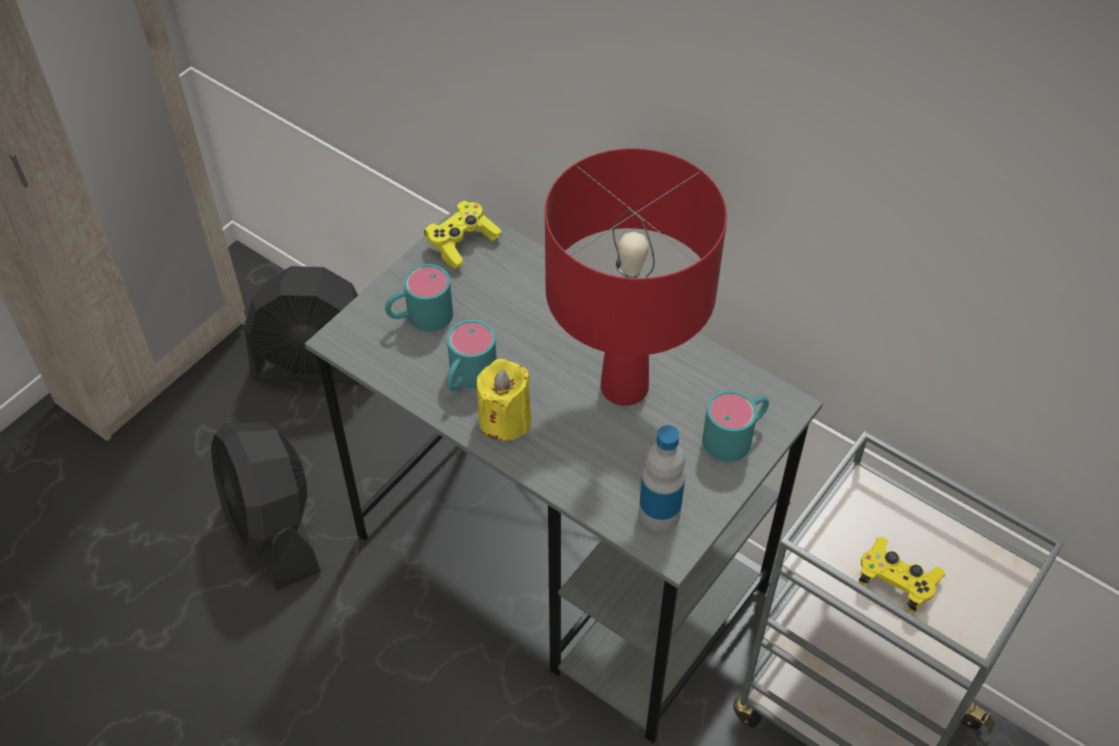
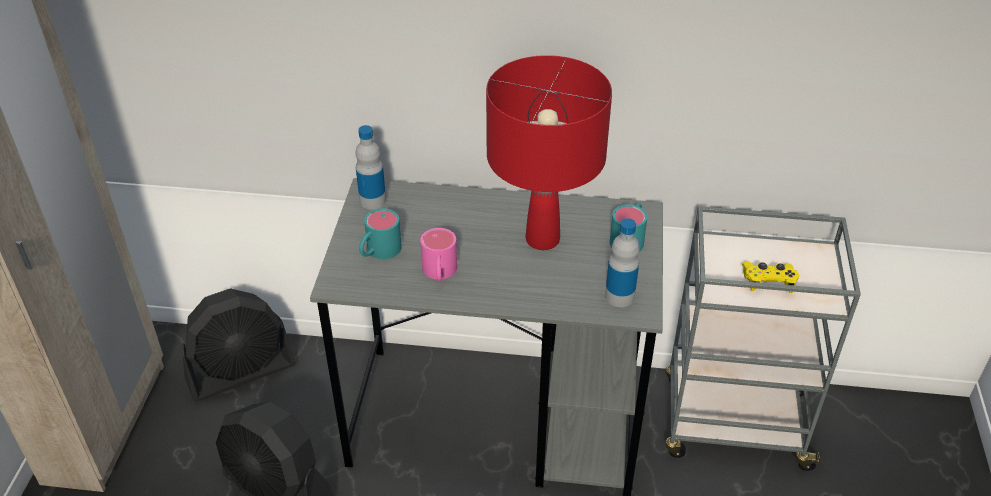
camera: 30 degrees left, 10 degrees down
(462, 243) = (372, 200): yellow game controller -> bottle
(467, 378) = (439, 273): turquoise mug -> pink mug
(505, 419) = (483, 286): yellow candle -> none

